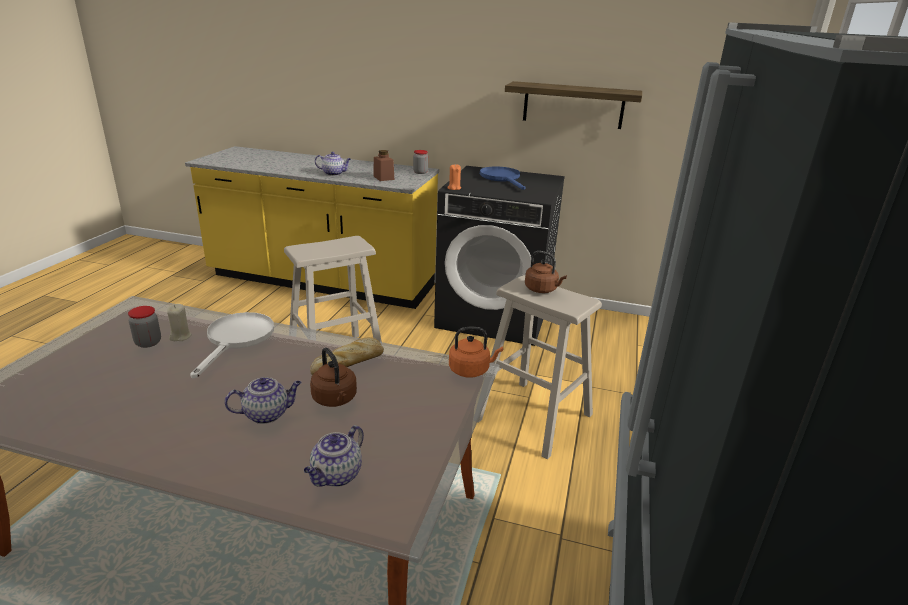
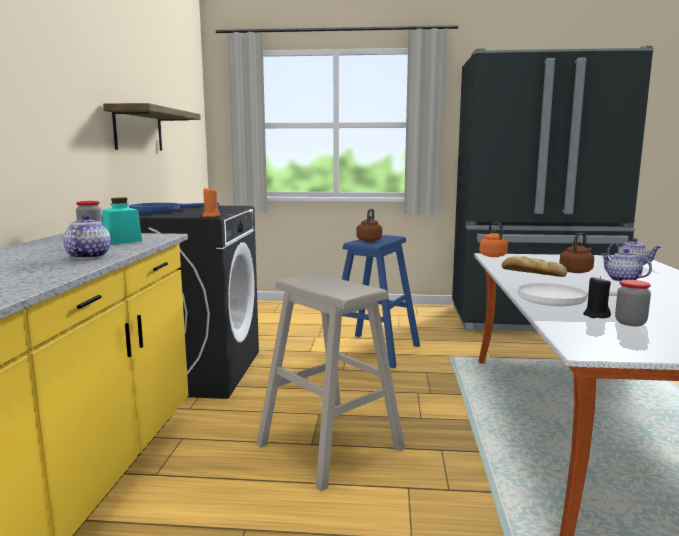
camera: 100 degrees left, 15 degrees down
(180, 336) = (596, 315): beige candle -> black candle
(383, 178) = (122, 241): brown jar -> turquoise jar
(534, 417) = (374, 350): beige stool -> blue stool

